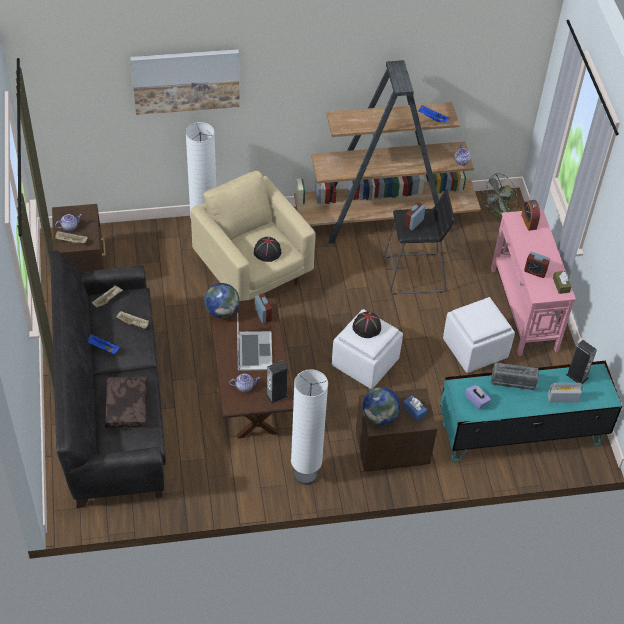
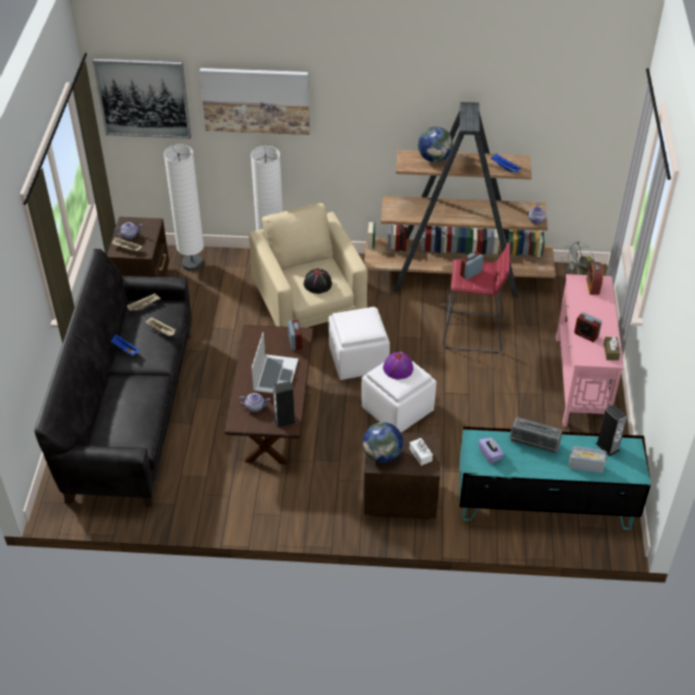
camera: 15 degrees right, 5 degrees down
(71, 91) = (143, 98): none -> picture
(126, 406) = (128, 406): brown pillow -> none
(222, 311) = (255, 333): globe -> globe (434, 158)
(305, 474) = (303, 508): white floor lamp -> white floor lamp (192, 264)
(367, 327) = (398, 368): black hat -> purple hat
(414, 410) = (420, 455): blue tissue box -> white tissue box
(415, 274) = (473, 332): black stool -> red stool
(475, 349) = (517, 413): white ottoman -> white ottoman (358, 360)

